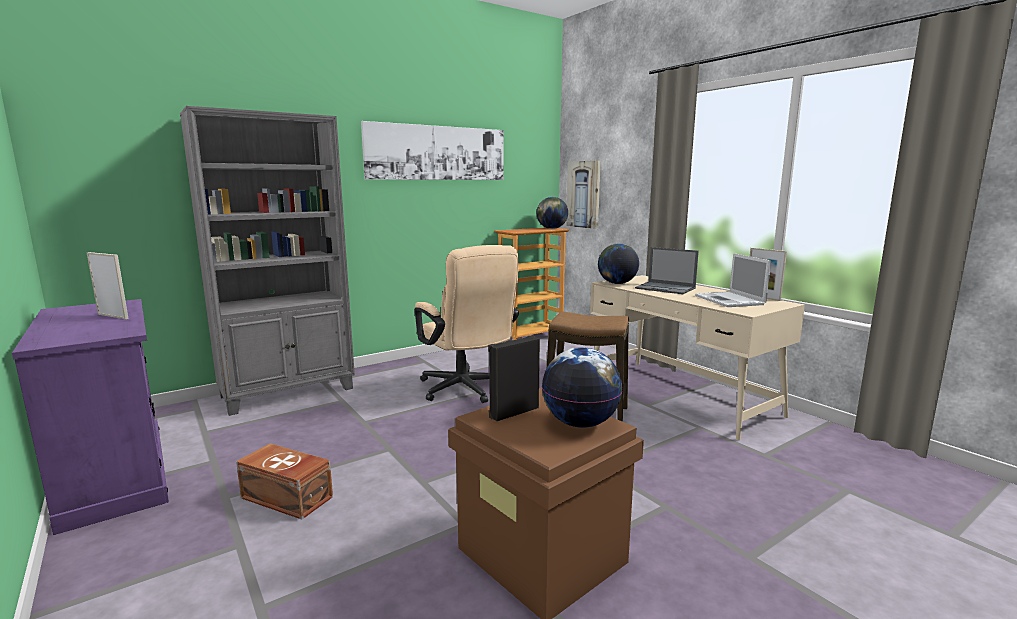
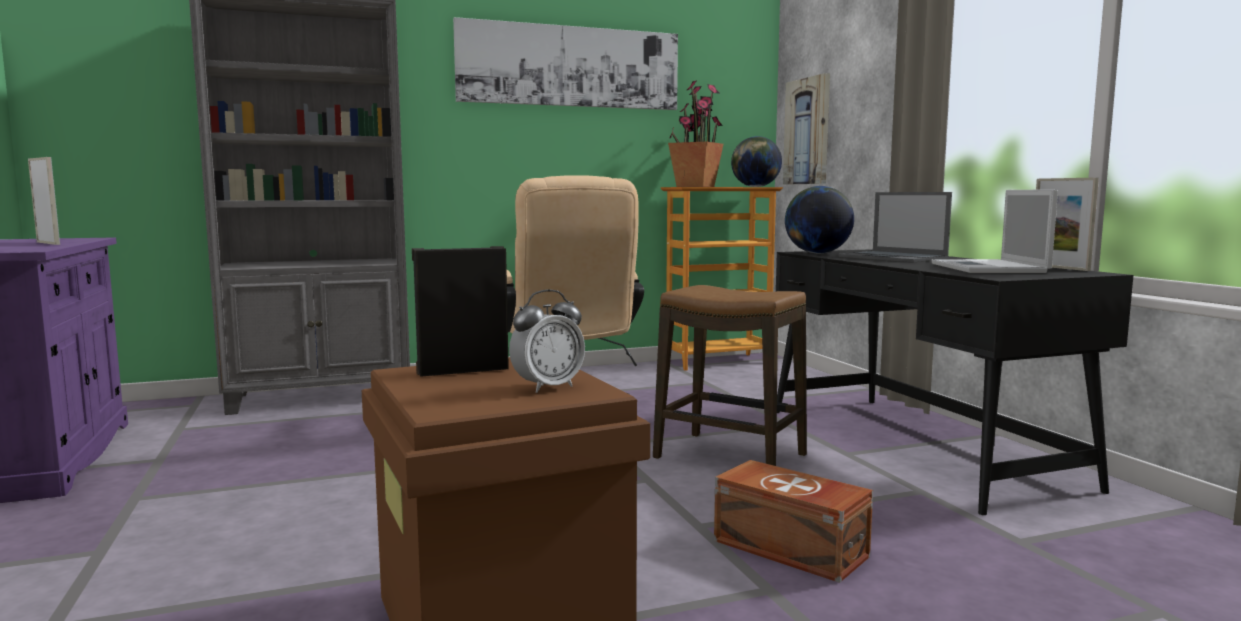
camera: 15 degrees right, 5 degrees down
(287, 498) = (207, 509): brown storage box -> brown storage box (791, 550)
(517, 230) = (695, 186): none -> potted plant
(580, 423) = (547, 387): globe -> alarm clock
(679, 395) = (915, 446): beige desk -> black desk

